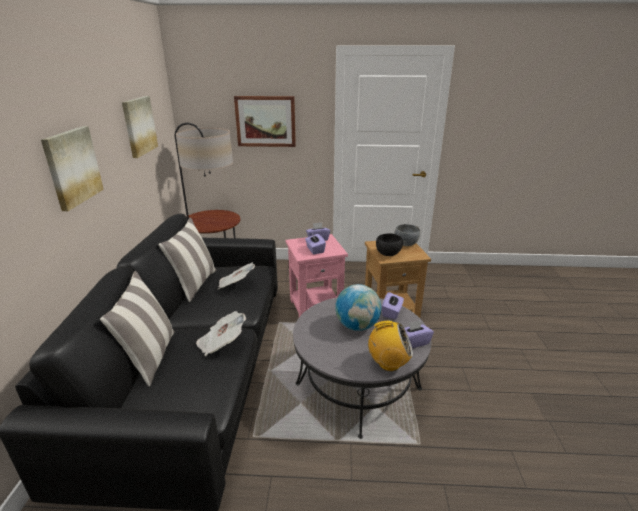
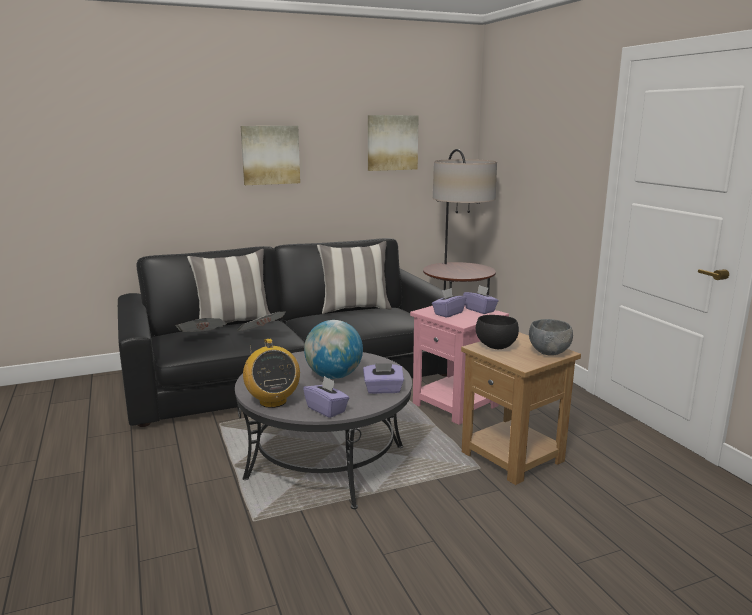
camera: 65 degrees right, 10 degrees down
(236, 285) = (366, 318): newspaper -> newspaper (202, 338)
(265, 121) = (543, 157): picture -> none

